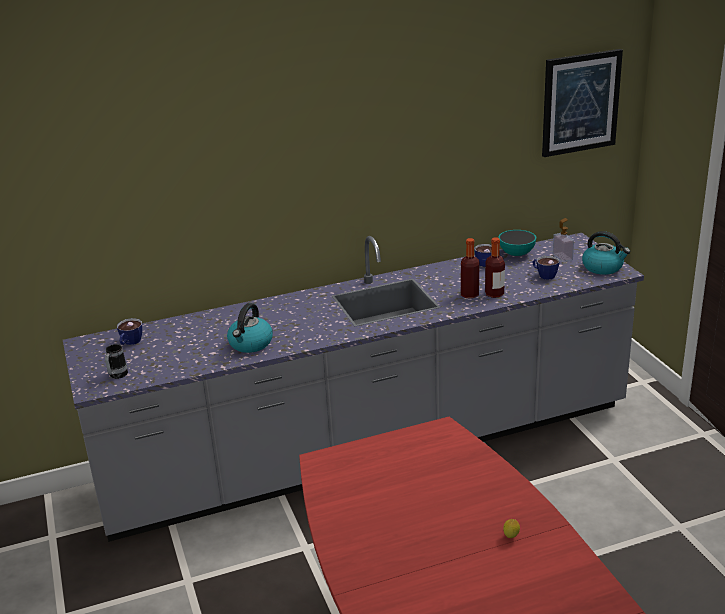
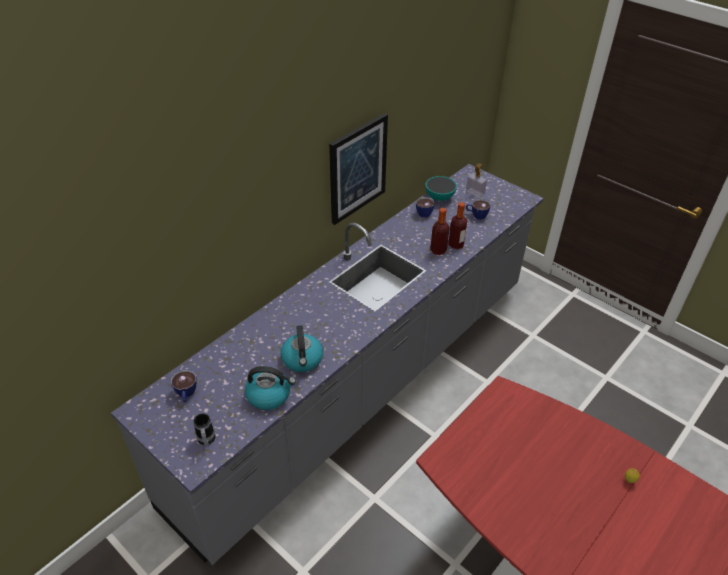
camera: 30 degrees left, 15 degrees up
(580, 103) = (474, 62): picture -> picture (357, 168)
(603, 267) = (511, 197): kettle -> kettle (269, 395)

